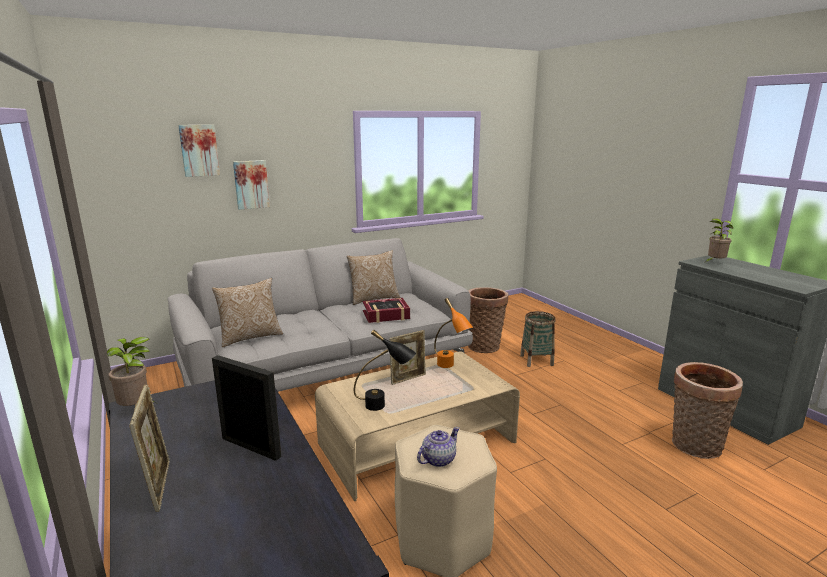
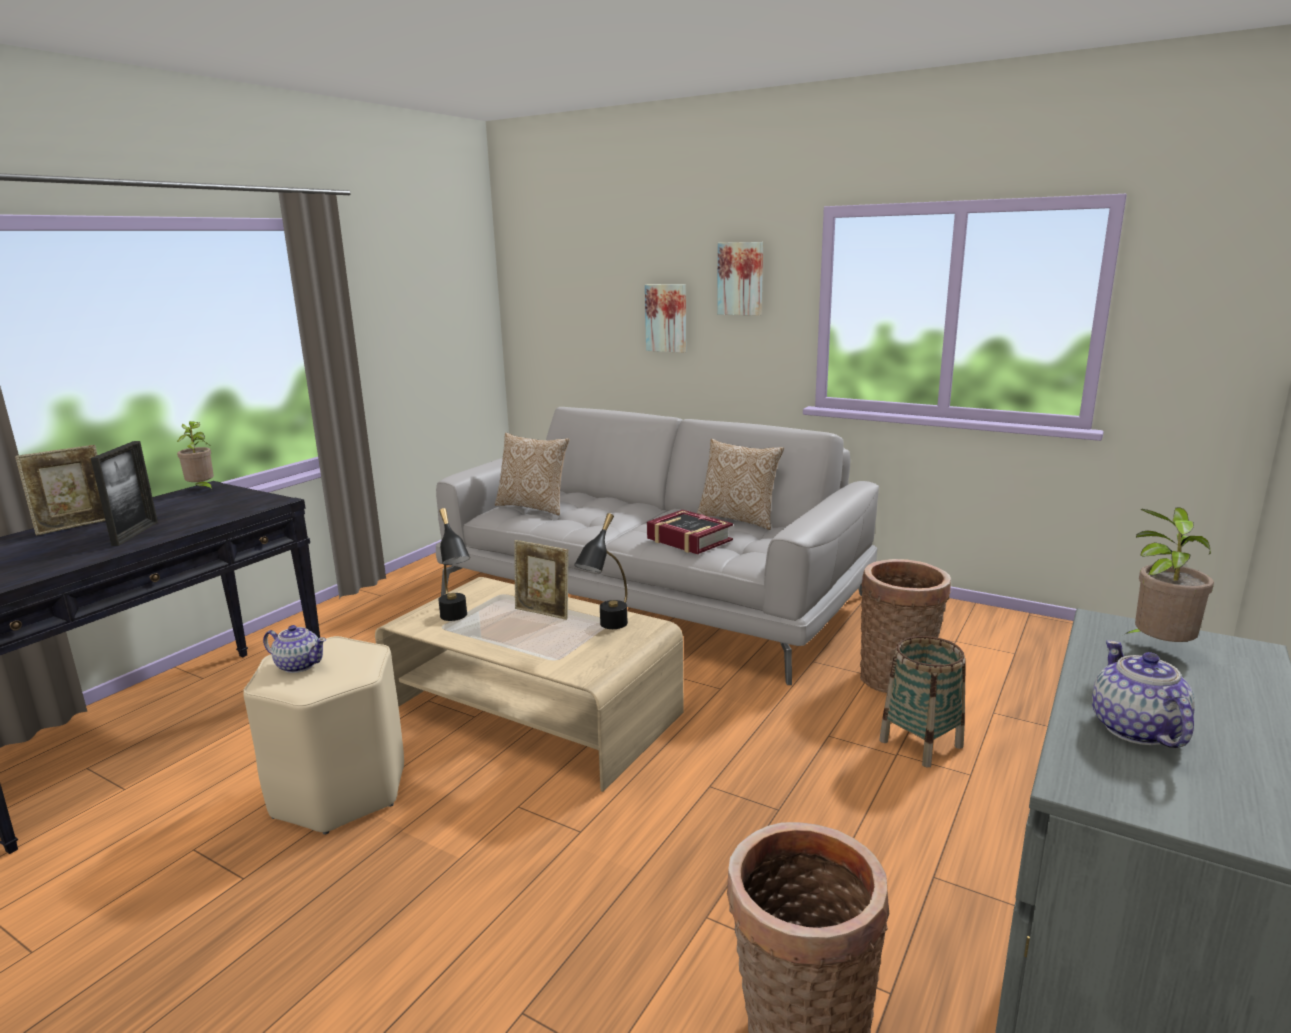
camera: 60 degrees right, 0 degrees up
(199, 150) = (612, 268): picture -> picture (741, 278)
(450, 367) = (607, 629): orange table lamp -> black table lamp
(767, 277) = (1136, 730): none -> teapot

